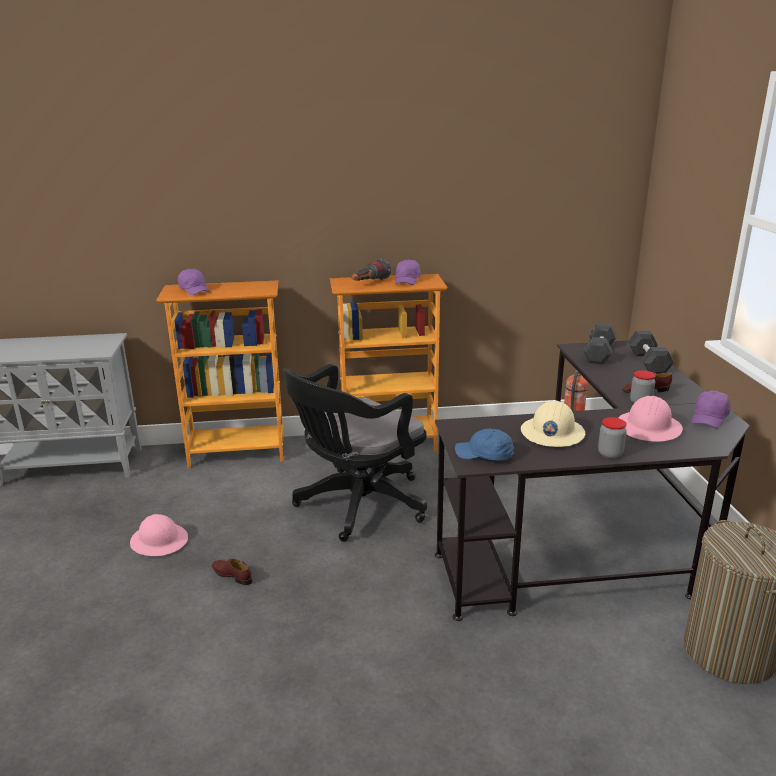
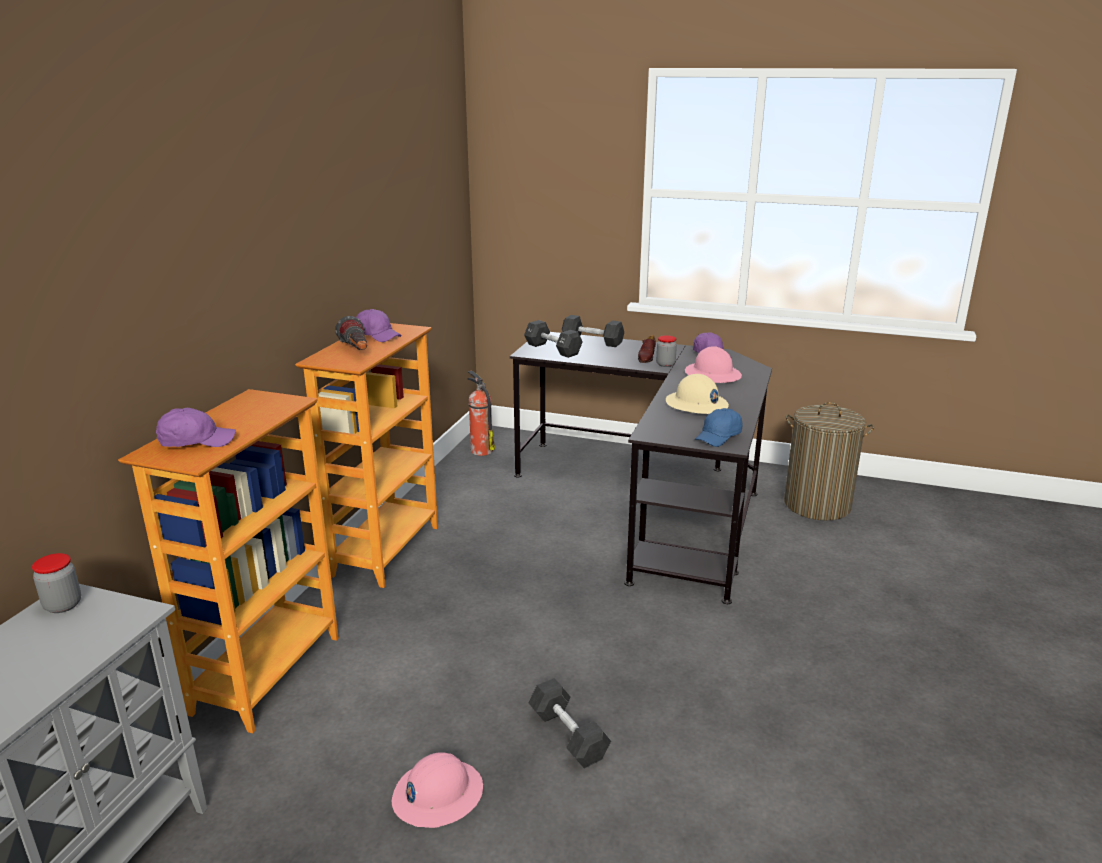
camera: 65 degrees left, 0 degrees up
(232, 575) = (568, 735): brown shoe -> black dumbbell
(356, 506) = (499, 608): black office chair -> none
(610, 454) = (746, 397): jar -> jar (63, 605)

